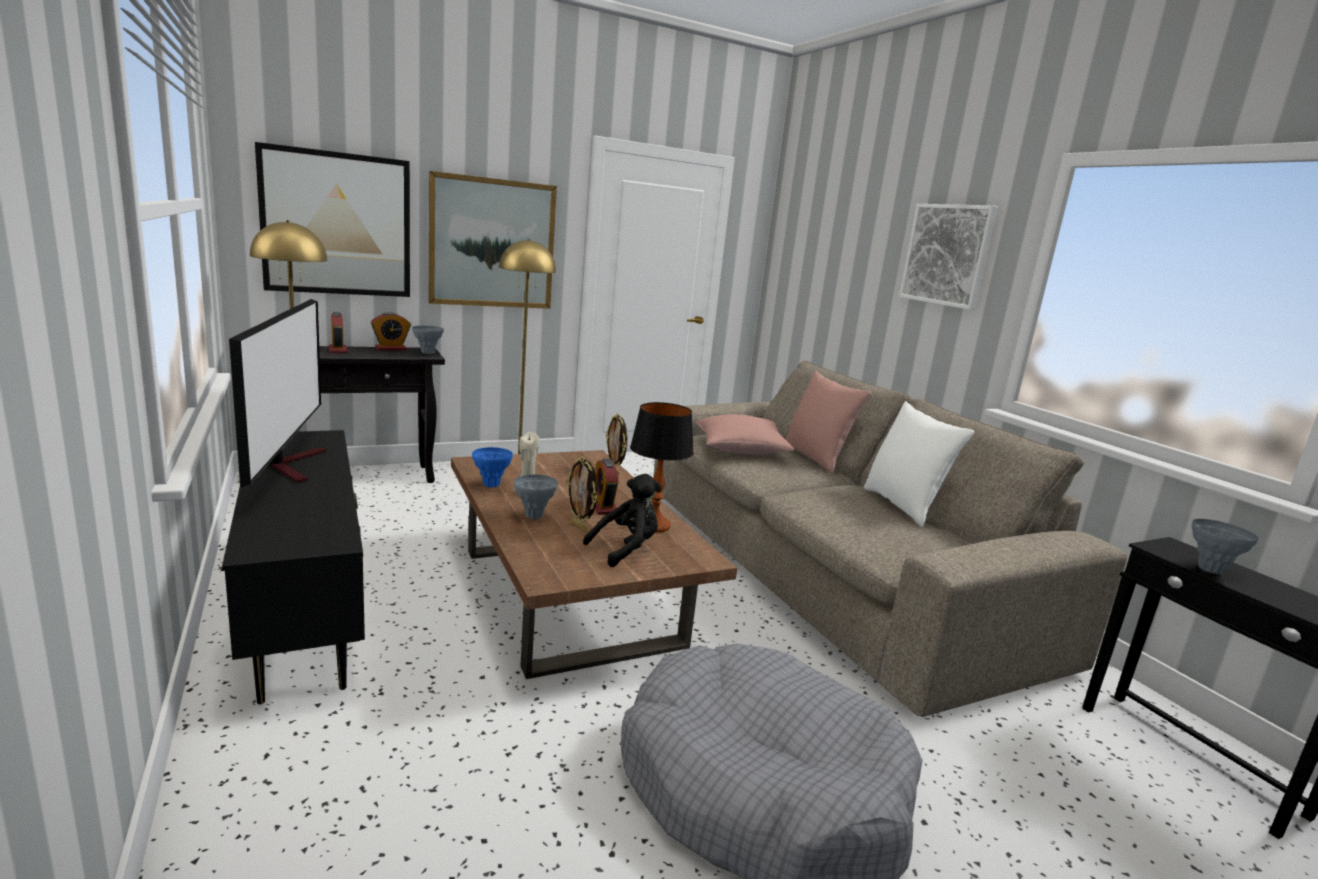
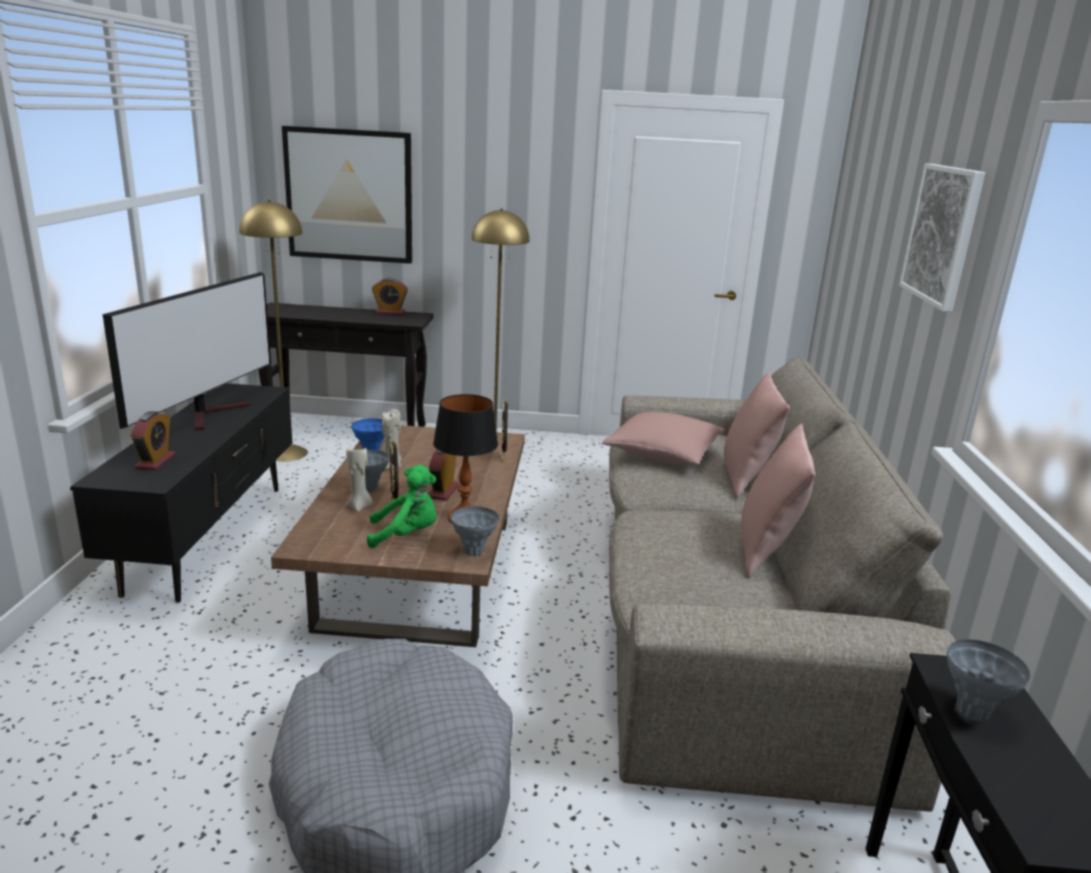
camera: 30 degrees right, 5 degrees up
(337, 350) = (341, 312): alarm clock -> alarm clock (155, 461)
(428, 353) = (416, 319): grey vase -> grey vase (474, 552)
(492, 243) = (491, 210): picture -> none
(548, 533) = (359, 507): none -> beige candle
(626, 549) = (406, 535): black plush toy -> green plush toy
(903, 506) = (767, 551): white pillow -> pink pillow

